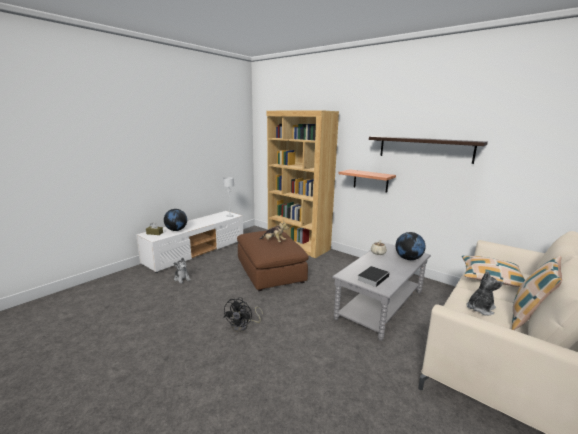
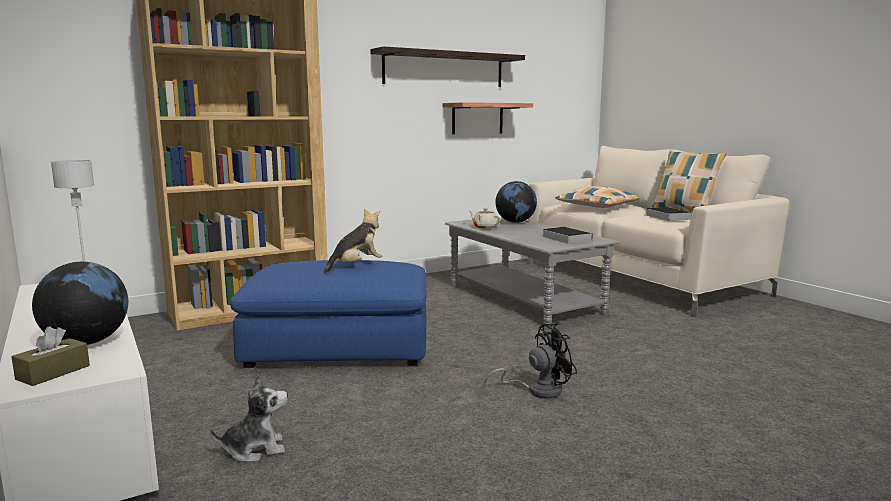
camera: 70 degrees left, 5 degrees down
(243, 326) = (537, 390): black fan -> black fan turned 60 degrees counterclockwise
(270, 271) = (338, 346): brown ottoman -> blue ottoman
(370, 180) = (370, 131): shelf -> shelf (477, 118)
(480, 308) = (666, 217): plush toy -> book

